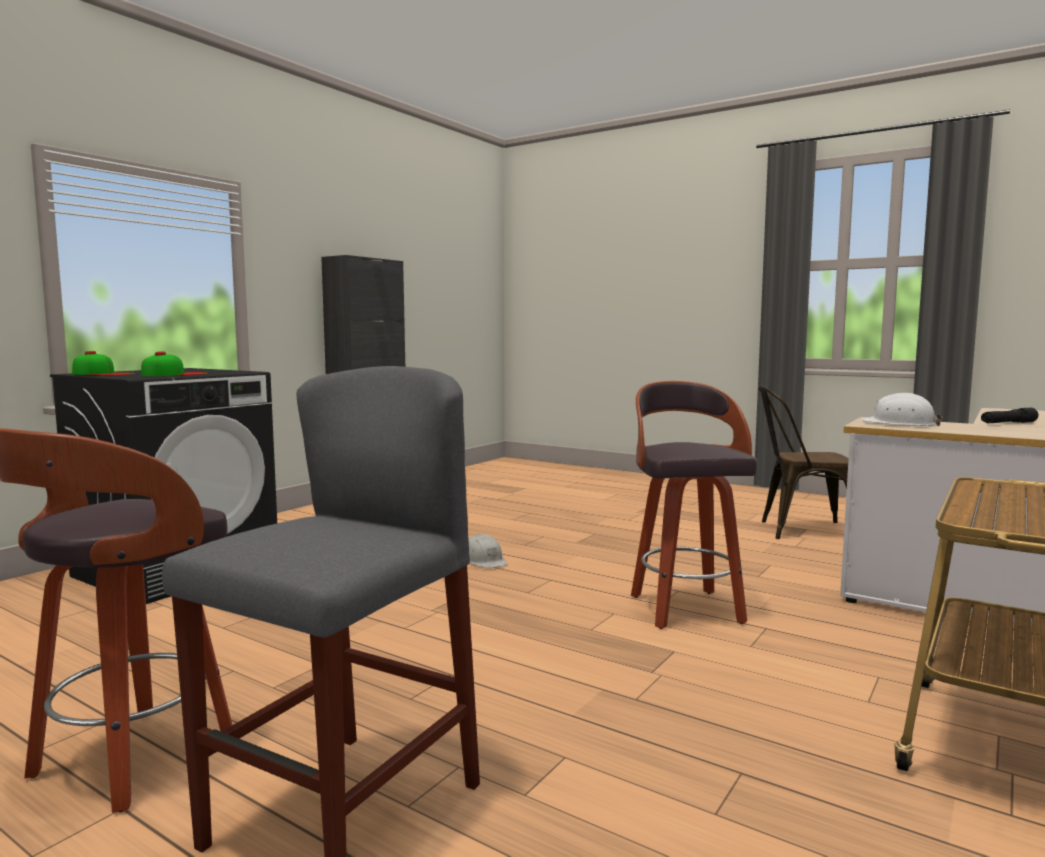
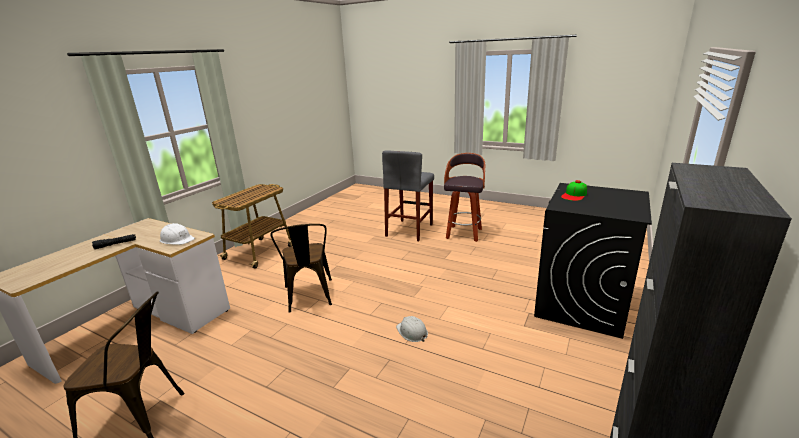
camera: 175 degrees right, 15 degrees up
(103, 374) = (617, 193): cap -> none
(684, 608) = (309, 297): stool -> brown chair

